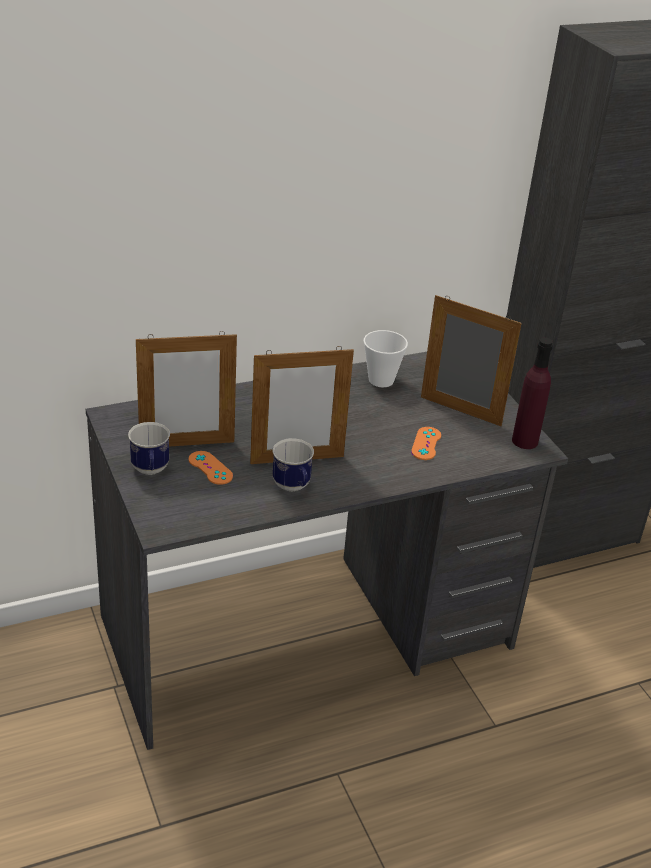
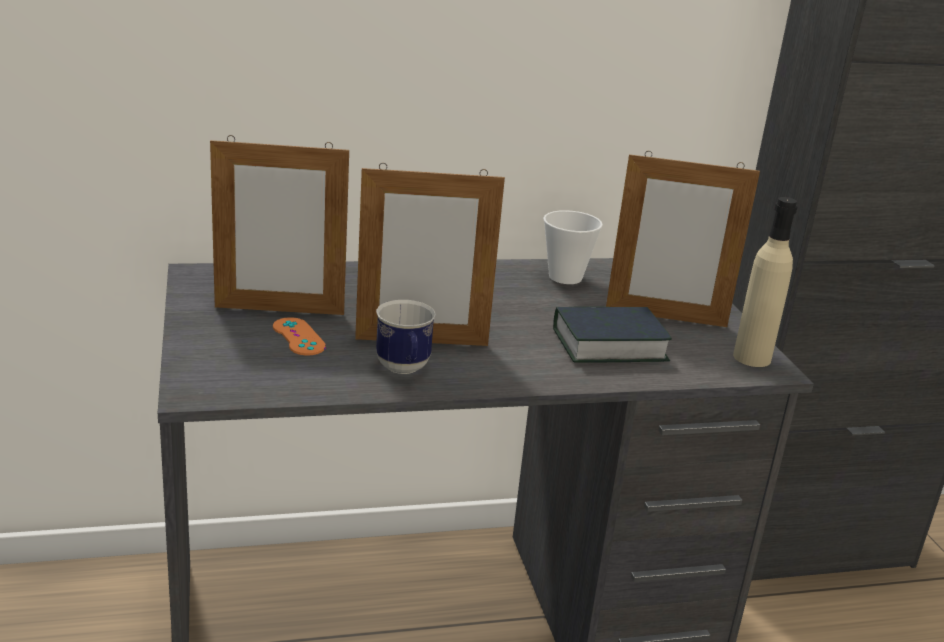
camera: 10 degrees right, 10 degrees down
(150, 471) = (216, 331): mug -> none
(426, 443) = (609, 345): orange game controller -> book
(460, 411) = (665, 318): picture frame -> picture frame turned 150 degrees clockwise
(525, 441) = (752, 358): purple bottle -> beige bottle

